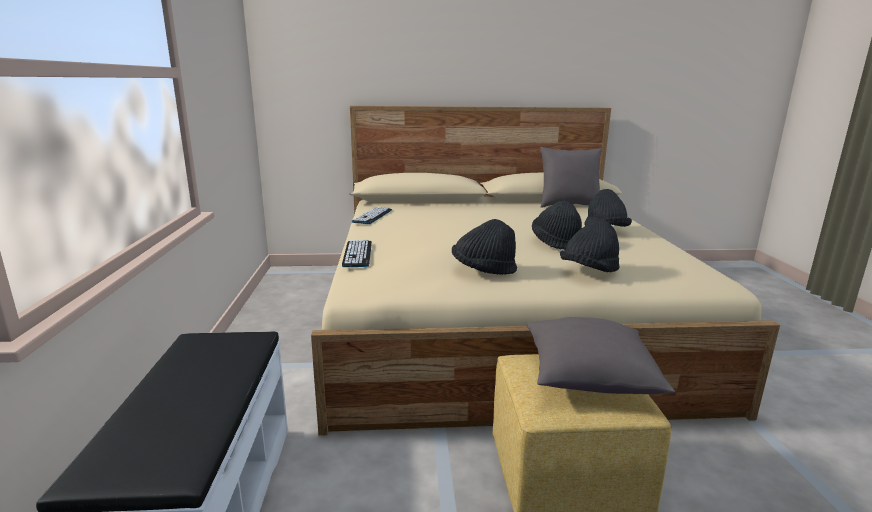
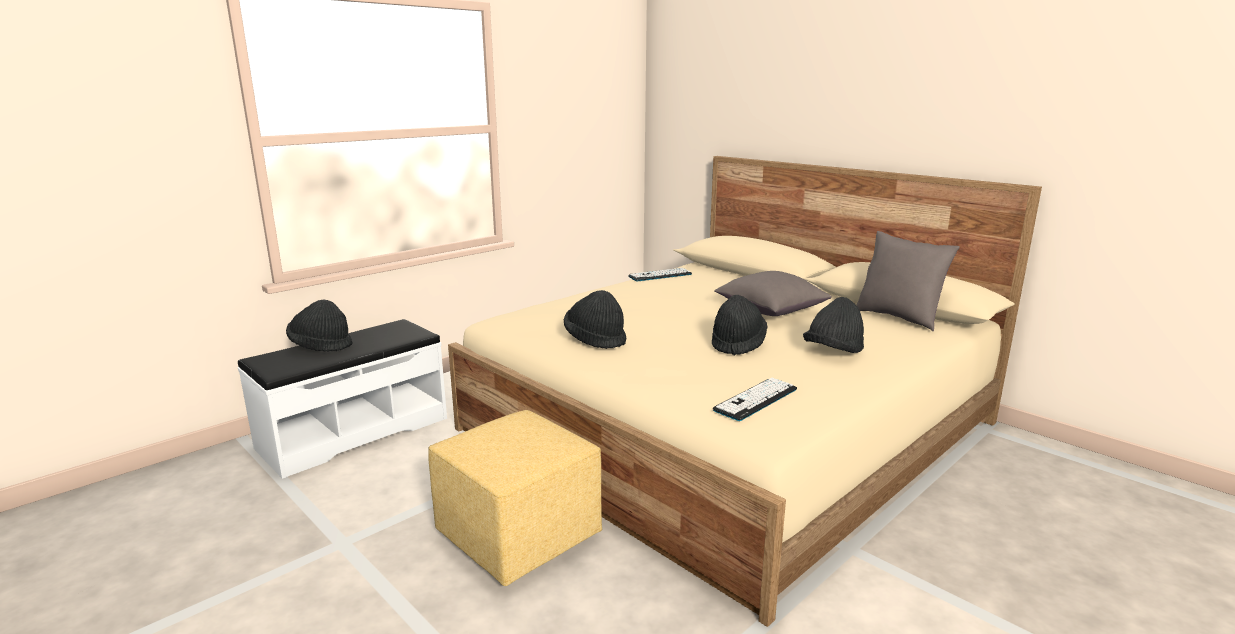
camera: 50 degrees right, 0 degrees up
(357, 254) = (555, 299): keyboard -> keyboard (756, 399)
(589, 271) = (671, 371): black hat -> black hat (321, 346)
(589, 378) = (527, 445): grey pillow -> grey pillow (770, 310)

